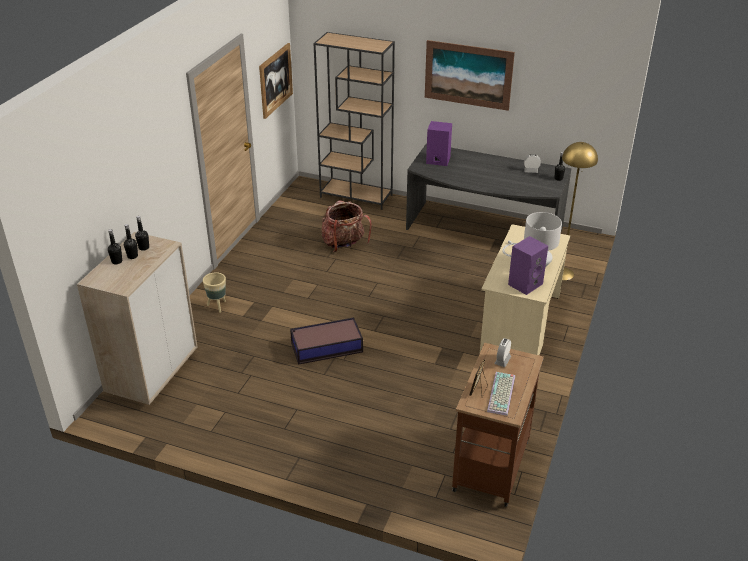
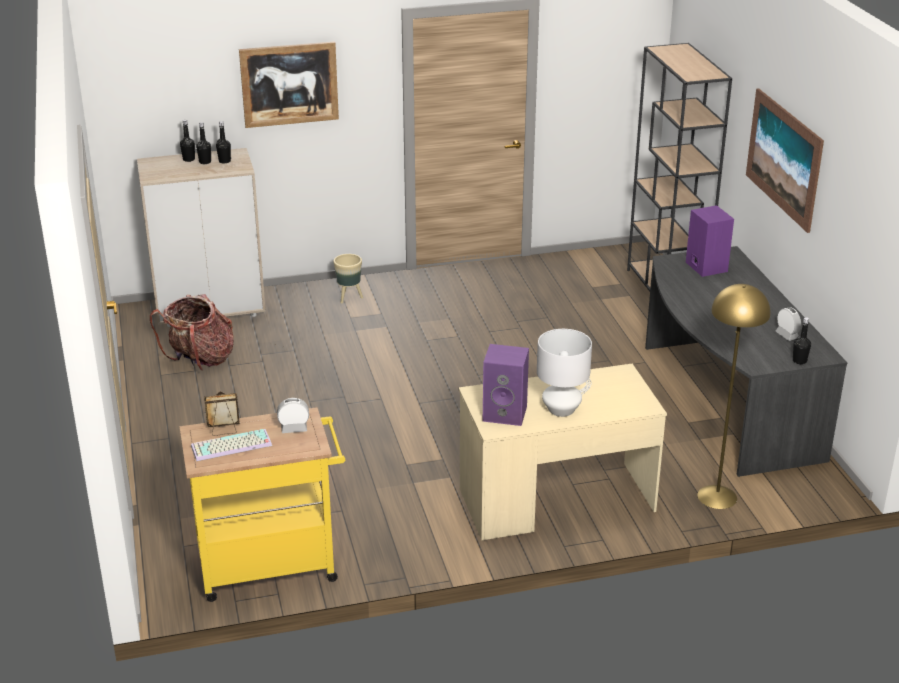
camera: 55 degrees right, 5 degrees down
(275, 80) = (613, 85): picture -> picture (289, 84)
(325, 347) = (355, 384): storage box -> none
(344, 244) = (556, 321): backpack -> backpack (200, 360)
(492, 463) = (272, 567): brown cart -> yellow cart

